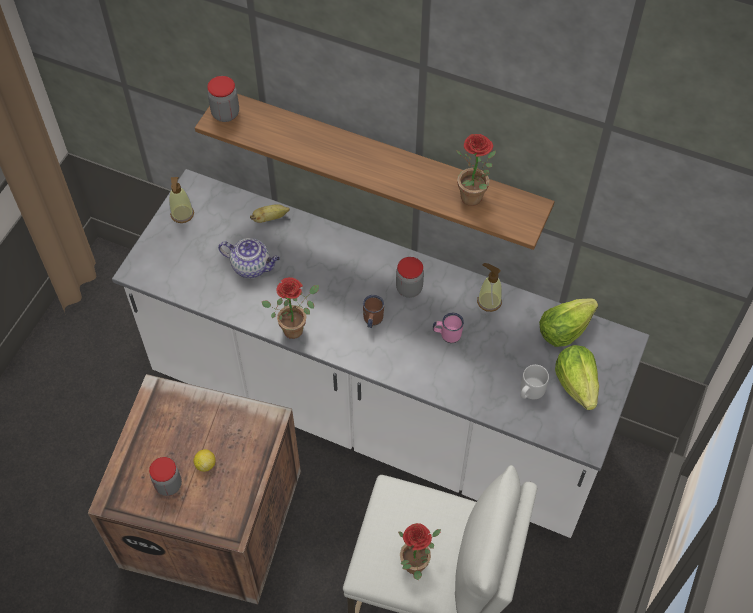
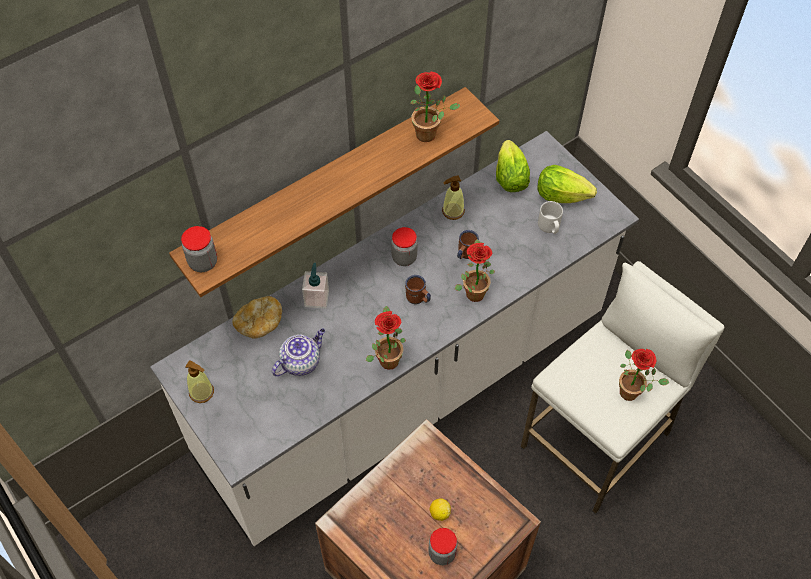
camera: 60 degrees left, 0 degrees up
(270, 218) = (259, 324): banana -> bread
(322, 245) = (317, 298): none -> soap dispenser
(411, 360) = (473, 290): none -> potted plant
(447, 334) = (465, 254): pink mug -> brown mug

